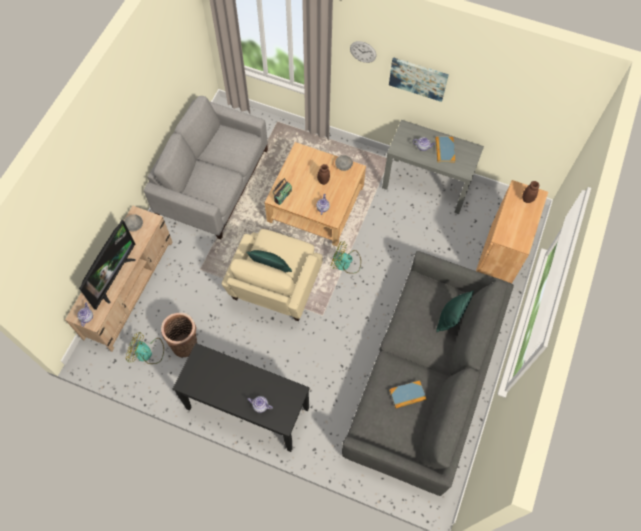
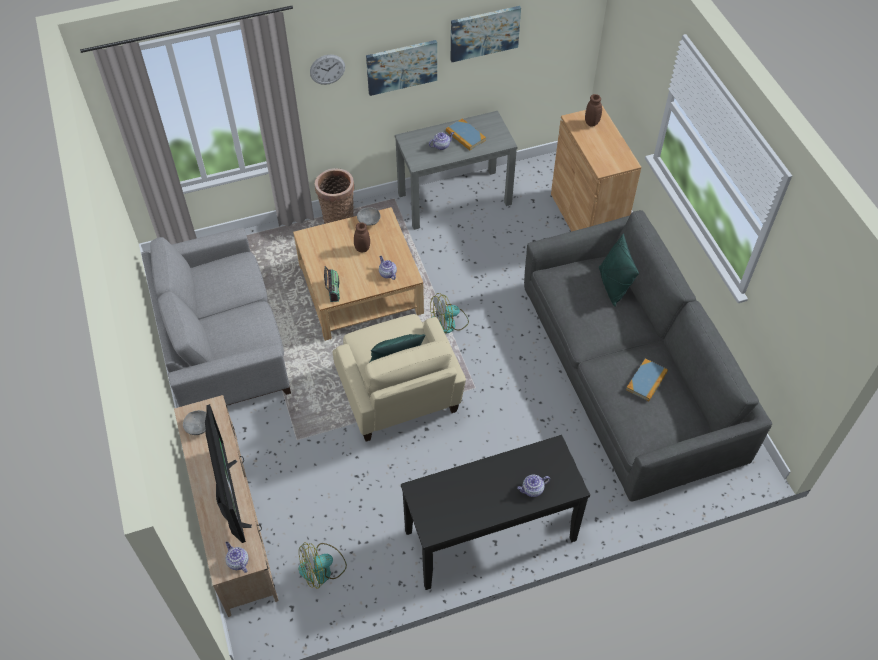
camera: 40 degrees left, 10 degrees down
(185, 343) = (357, 525): basket -> basket (338, 219)
(488, 89) = (484, 33): none -> picture

